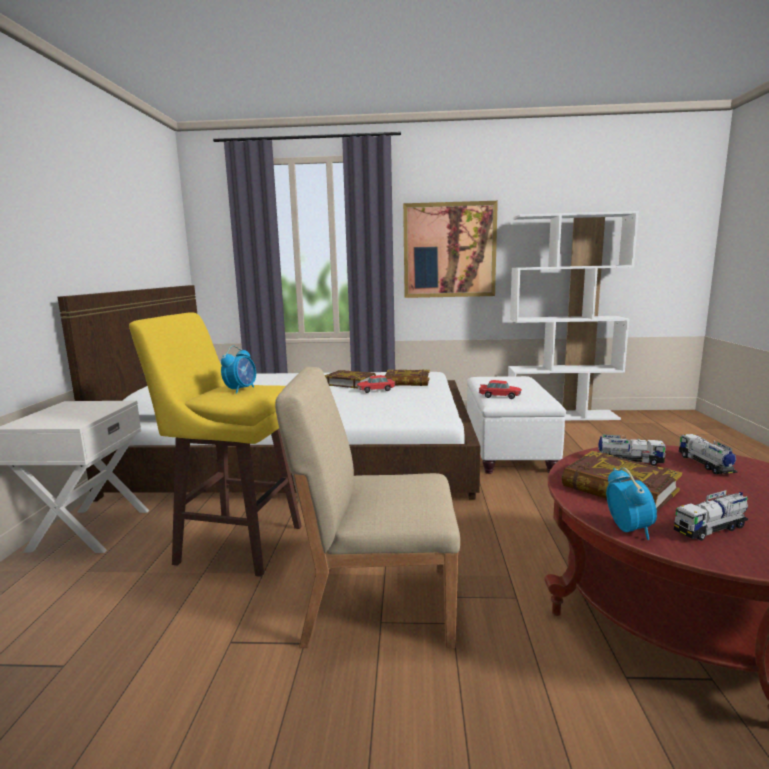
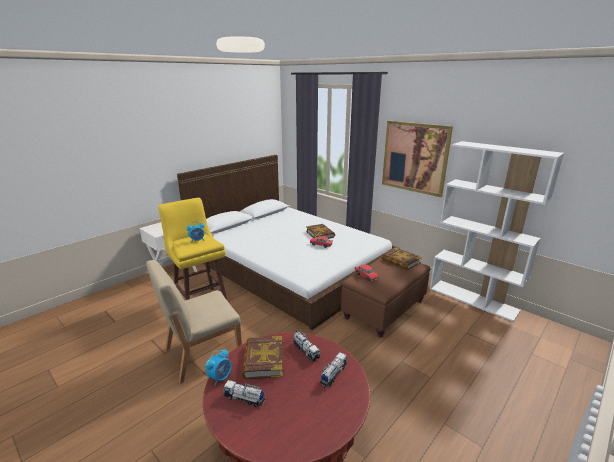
camera: 40 degrees right, 10 degrees up
(376, 602) = (202, 353): beige chair -> beige chair turned 75 degrees counterclockwise
(407, 382) = (347, 244): book -> book (401, 261)
(508, 450) = (384, 309): white ottoman -> brown ottoman

